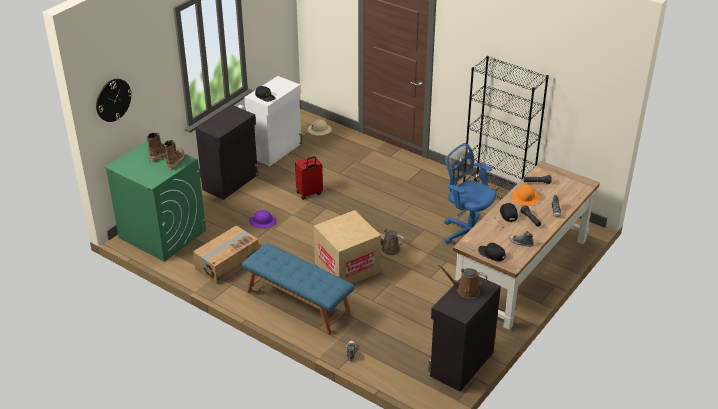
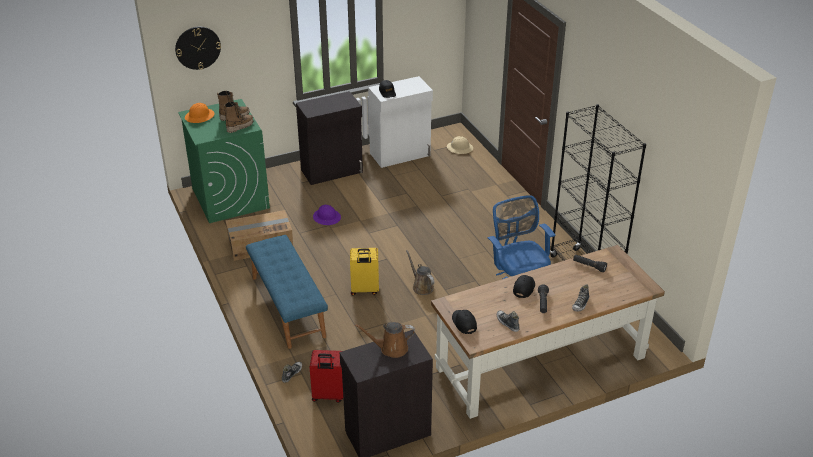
camera: 30 degrees right, 0 degrees up
(309, 193) = (394, 206): red suitcase -> red suitcase (328, 395)
(347, 267) = (364, 290): cardboard box -> yellow suitcase
(465, 290) = (391, 348): brown watering can -> brown watering can turned 45 degrees counterclockwise
(525, 198) = (560, 278): orange hard hat -> orange hard hat (199, 116)

